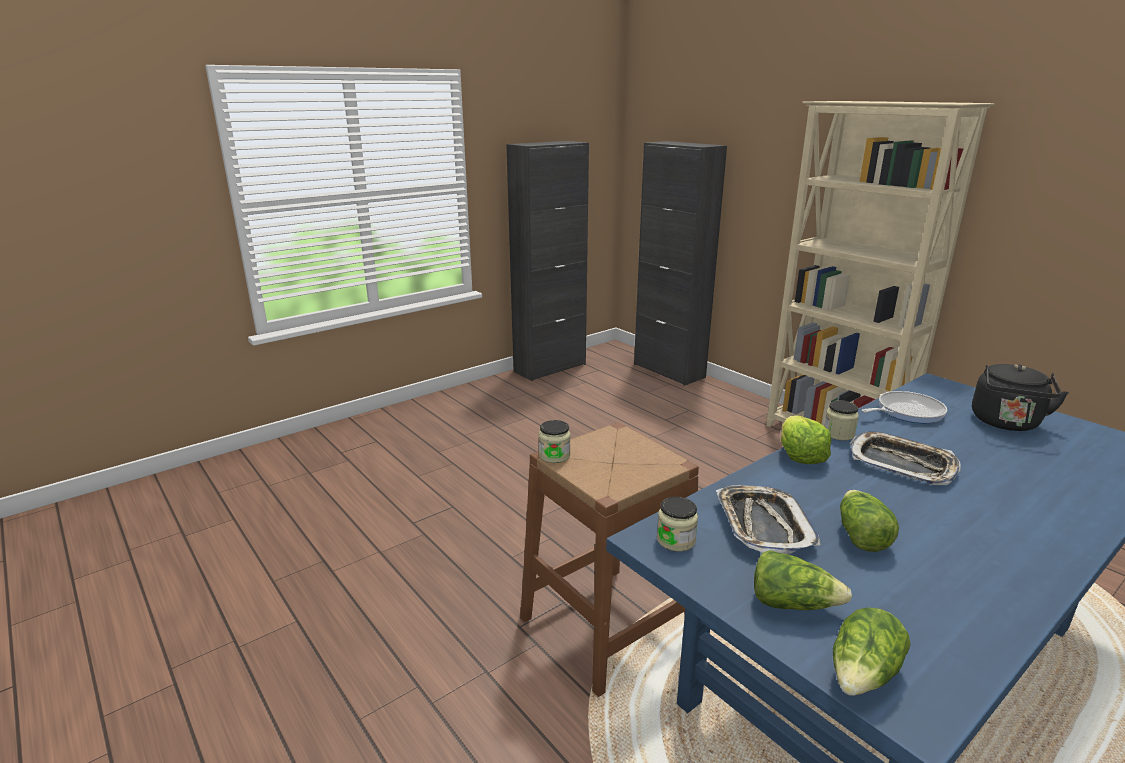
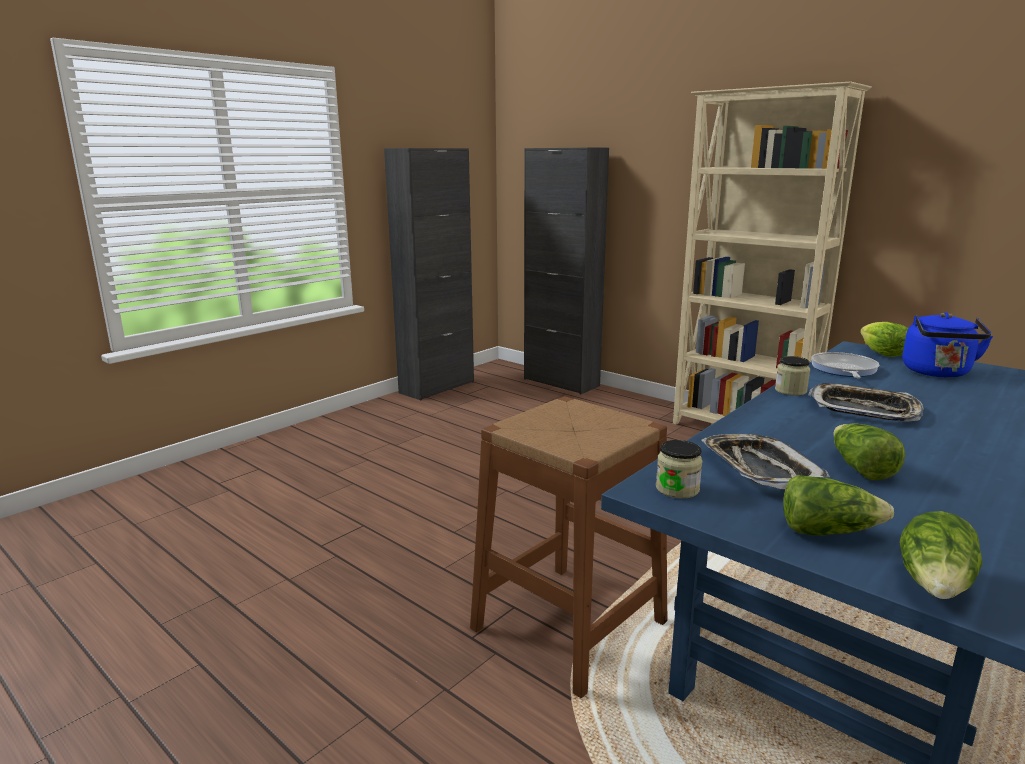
camera: 10 degrees left, 5 degrees down
(554, 455) = (510, 427): jar -> none
(800, 455) = (763, 410): lettuce -> lettuce (882, 353)
(906, 412) = (843, 370): frying pan -> frying pan turned 45 degrees counterclockwise
(1006, 423) = (937, 373): black kettle -> blue kettle

